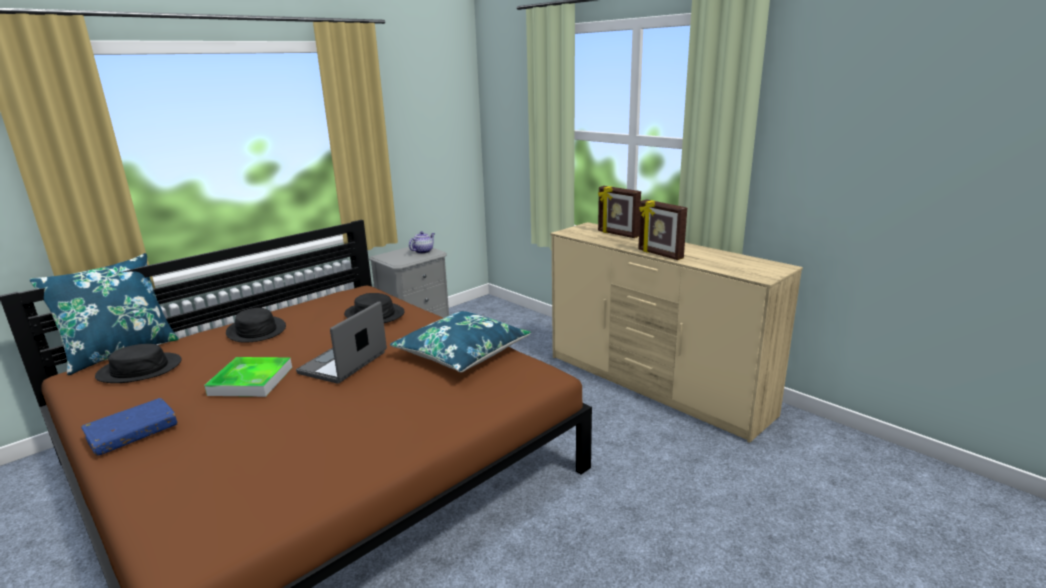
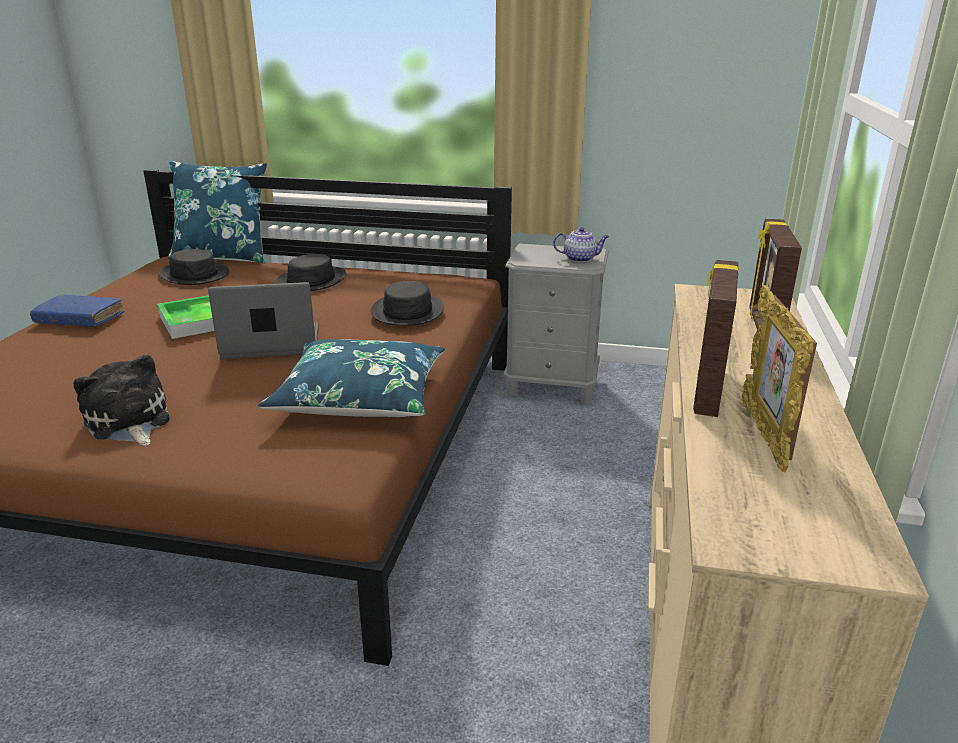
camera: 55 degrees right, 5 degrees up
(382, 432) = (128, 422): none -> plush toy
(702, 257) = (764, 436): none -> picture frame

